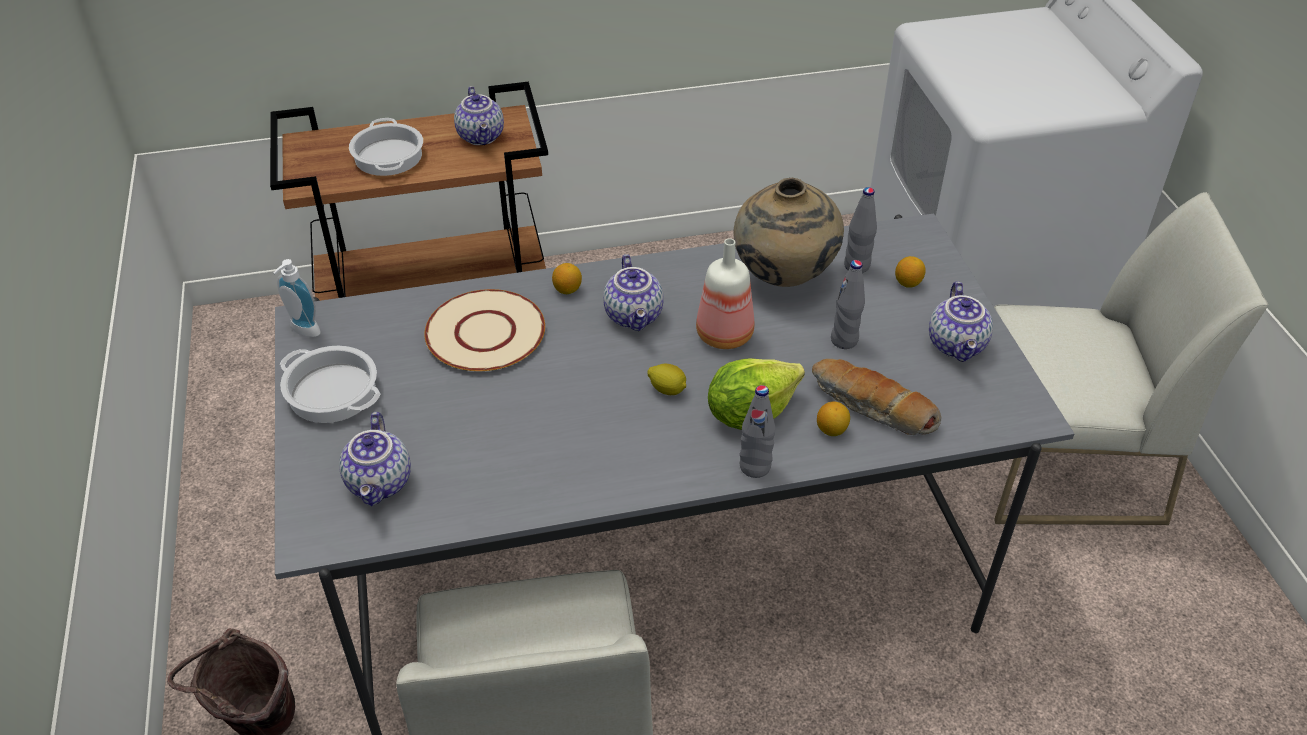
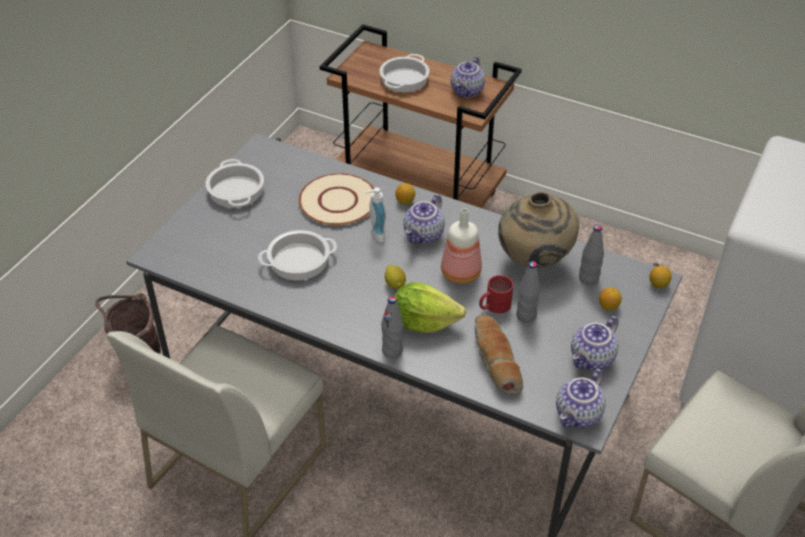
camera: 40 degrees right, 0 degrees up
(302, 332) = (254, 152): soap dispenser -> soap dispenser (375, 235)
(381, 483) = (210, 247): teapot -> teapot (579, 415)
(519, 430) = (299, 260): none -> cooking pot
(799, 349) = (493, 305): none -> red mug
(831, 430) = (457, 358): lemon -> lemon (658, 284)

